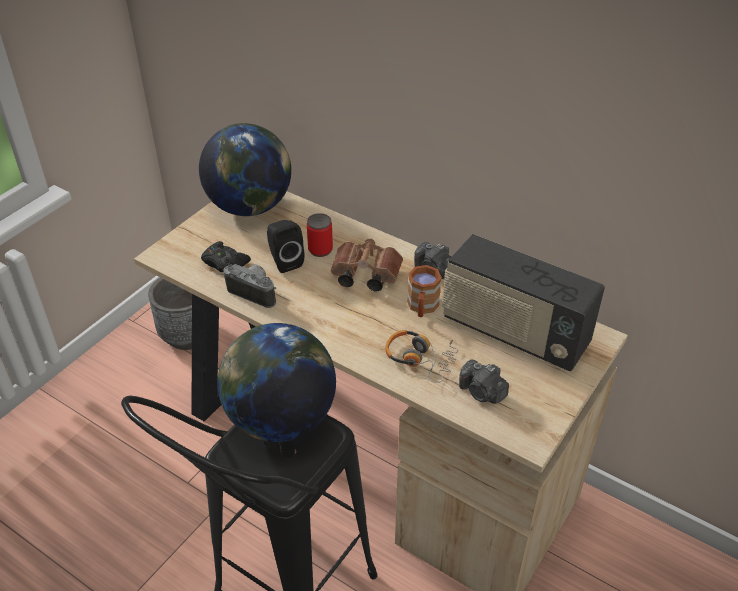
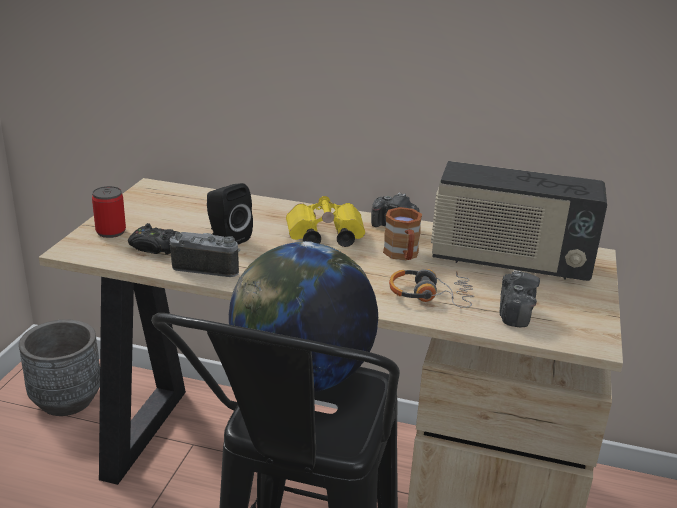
camera: 20 degrees left, 15 degrees down
(250, 207) = (161, 201): globe -> none
(320, 250) = (261, 225): can -> can (111, 232)
(363, 276) = (323, 239): brown binoculars -> yellow binoculars
(482, 392) = (514, 312): camera -> camera turned 105 degrees counterclockwise

